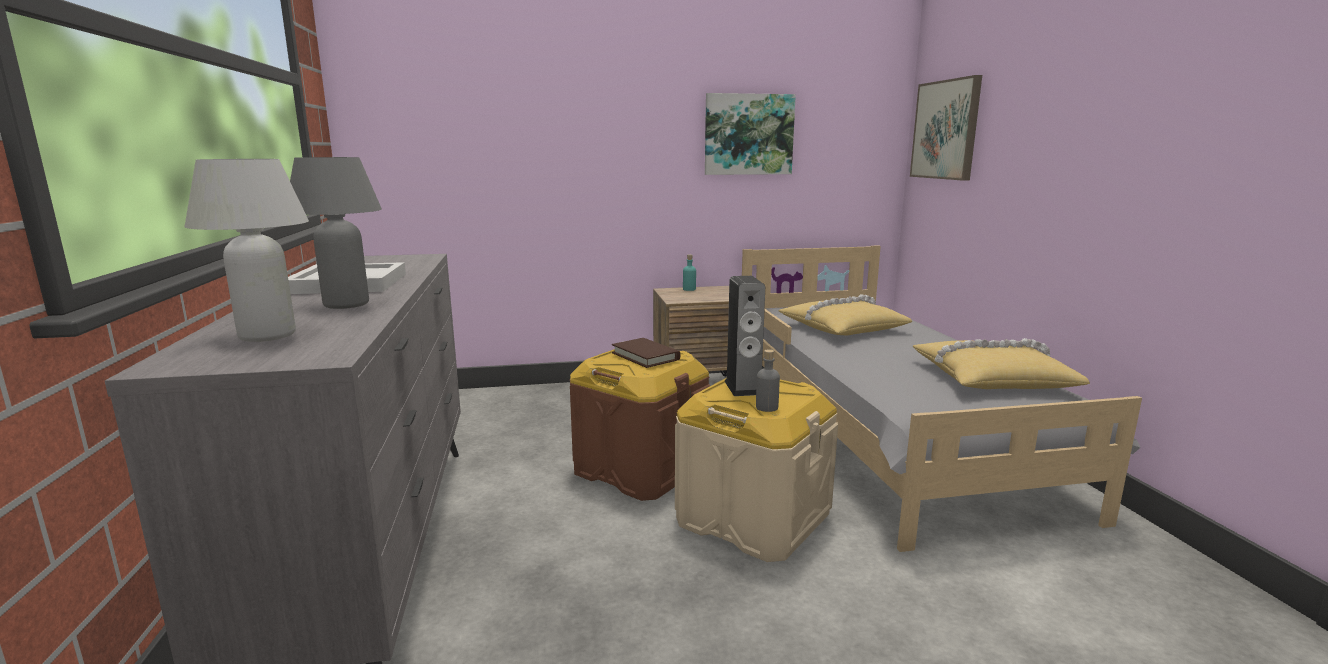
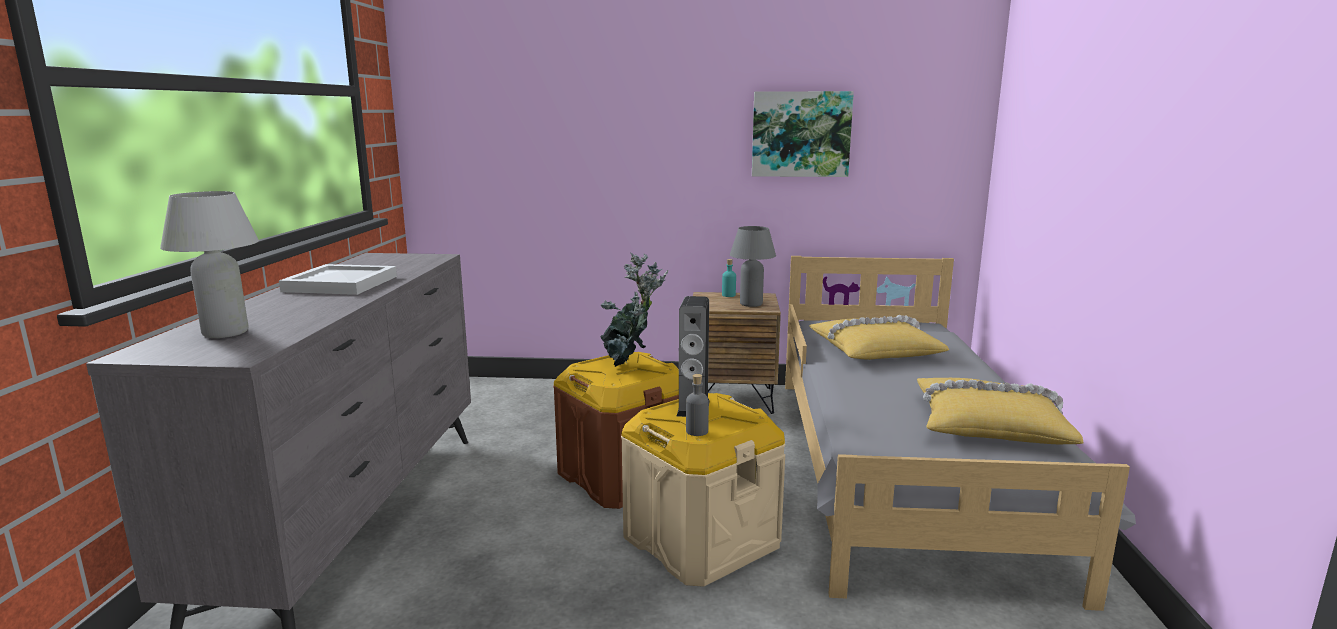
camera: 15 degrees right, 0 degrees up
(346, 304) = (314, 306): grey table lamp -> grey table lamp (751, 304)
(645, 356) = (629, 366): brown book -> potted plant
(946, 130) = (1021, 133): picture -> none

